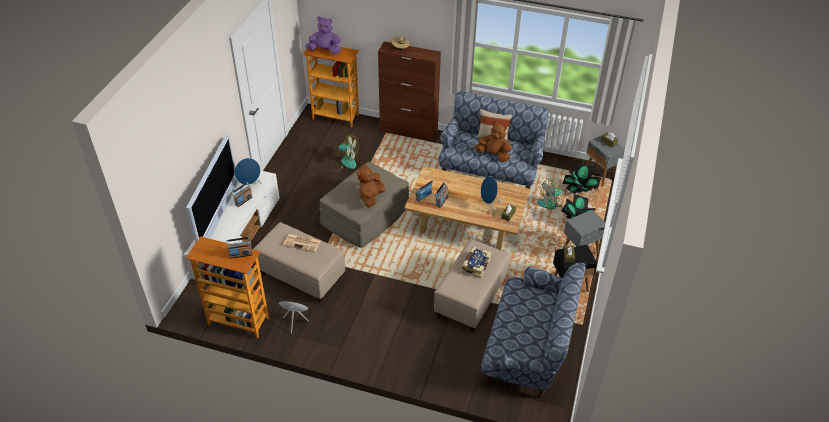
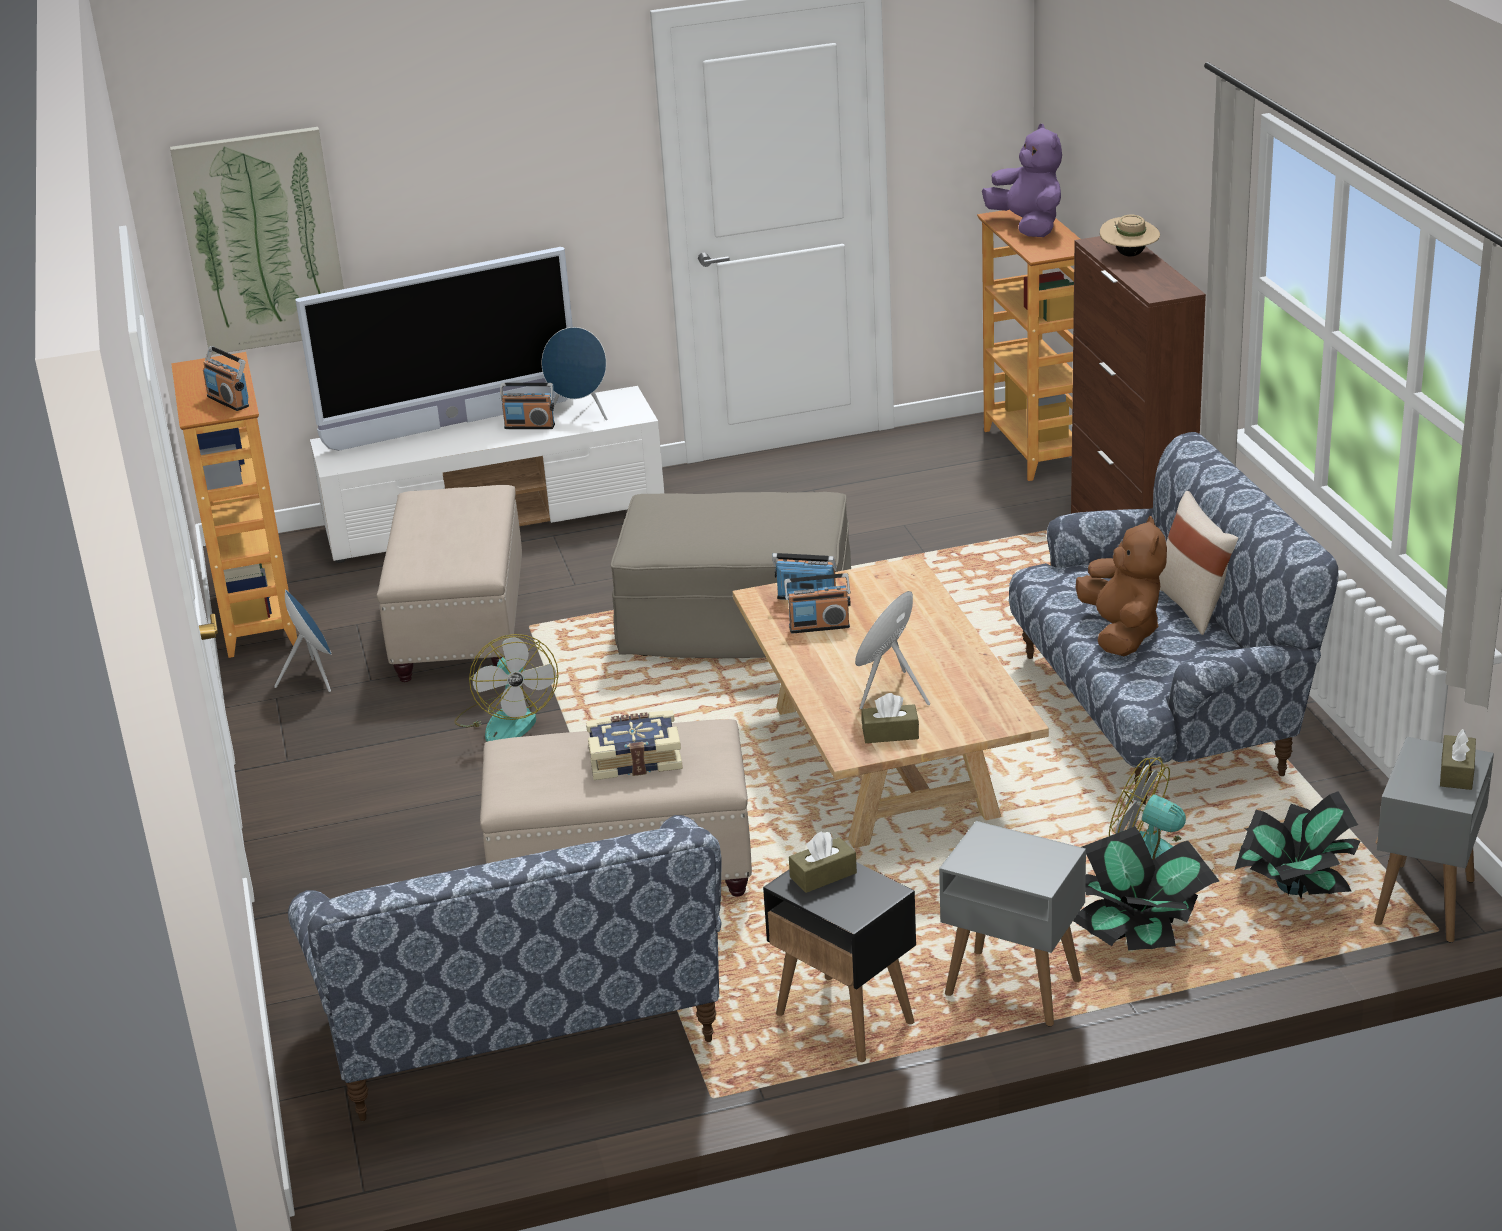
camera: 60 degrees right, 15 degrees down
(162, 194) = (262, 241): none -> picture
(302, 243) = (469, 529): newspaper -> none
(344, 162) = (894, 522): fan -> fan (507, 720)
(371, 197) = (709, 537): brown plush toy -> none

